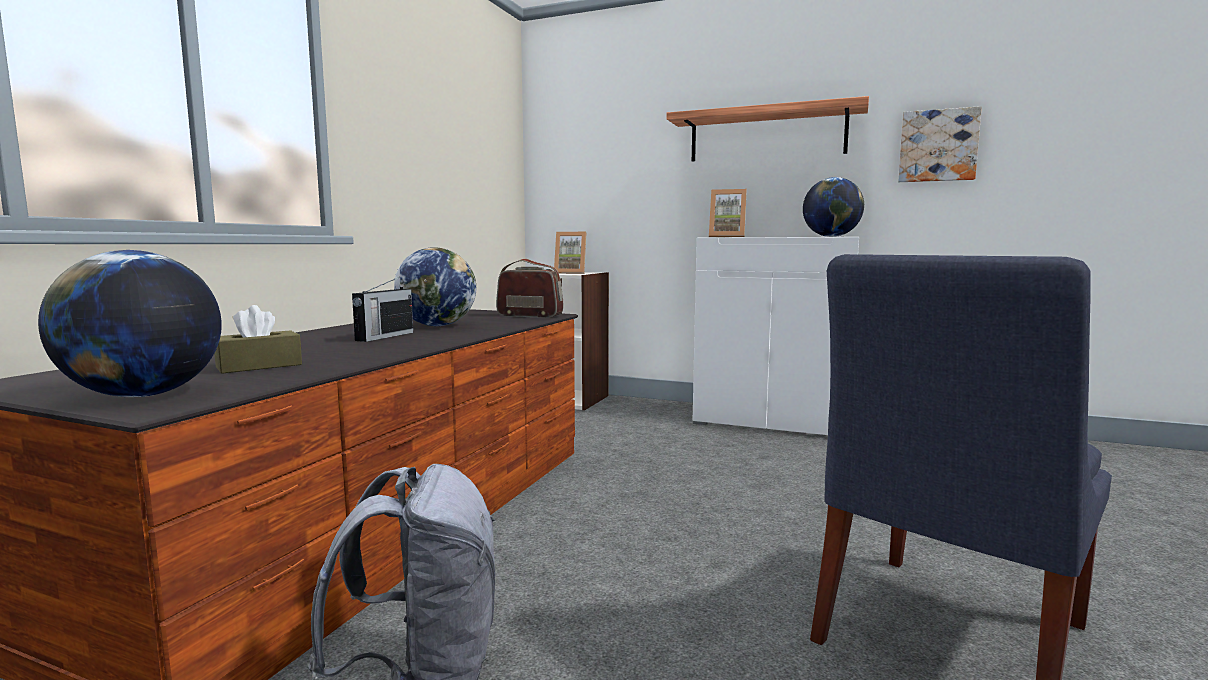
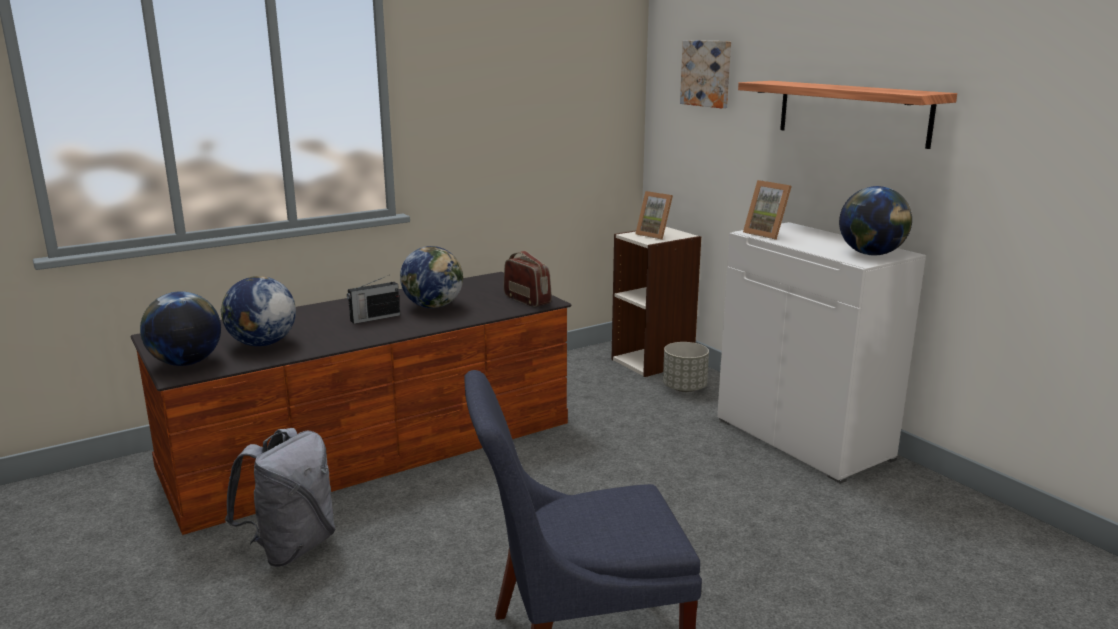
camera: 35 degrees right, 10 degrees up
(259, 366) = (262, 344): brown tissue box -> globe
(630, 411) = (684, 388): none -> grey planter
(937, 146) = (1029, 157): picture -> picture (707, 73)

